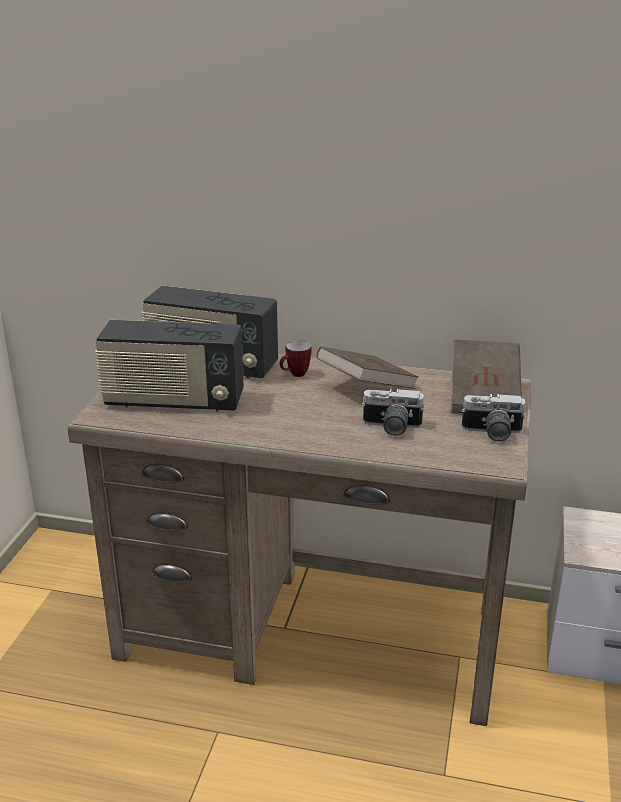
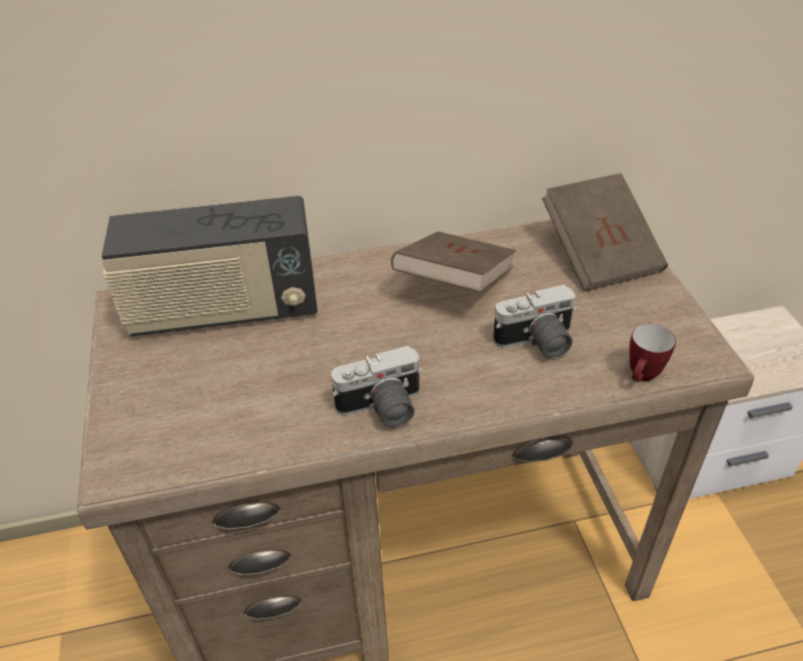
camera: 25 degrees left, 15 degrees up
(173, 401) = (216, 399): radio -> none
(295, 375) = (350, 291): mug -> mug (642, 378)
(491, 433) = (655, 310): camera -> camera (382, 409)

